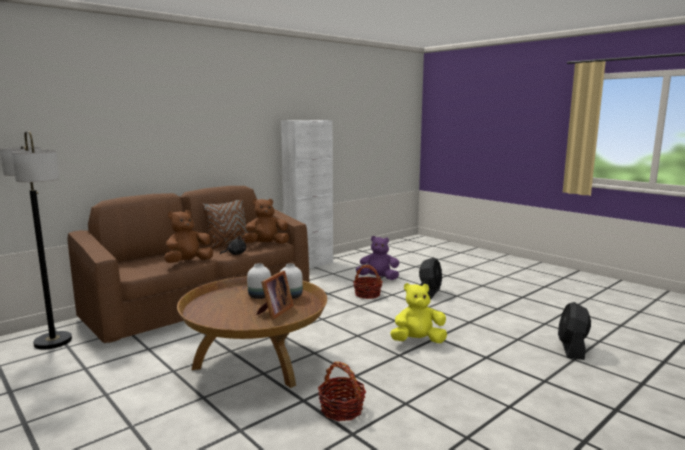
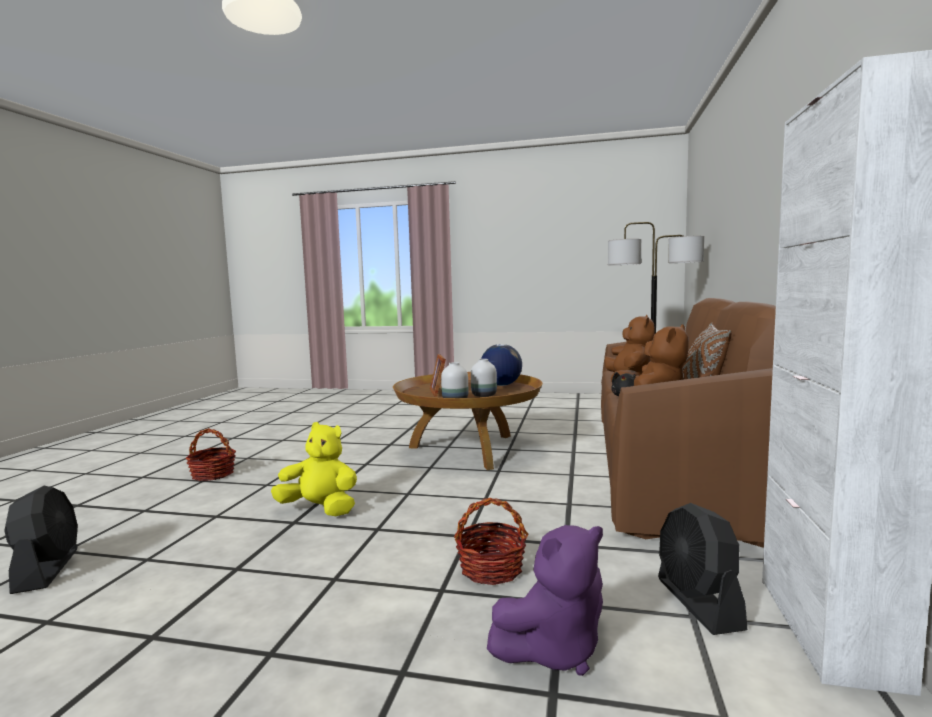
camera: 145 degrees right, 5 degrees down
(209, 307) = (501, 385): none -> globe
(342, 409) = (354, 447): basket -> basket (212, 474)
(418, 341) = (320, 509): yellow plush toy -> yellow plush toy turned 120 degrees counterclockwise
(429, 293) = (354, 635): black fan -> black fan (698, 603)

